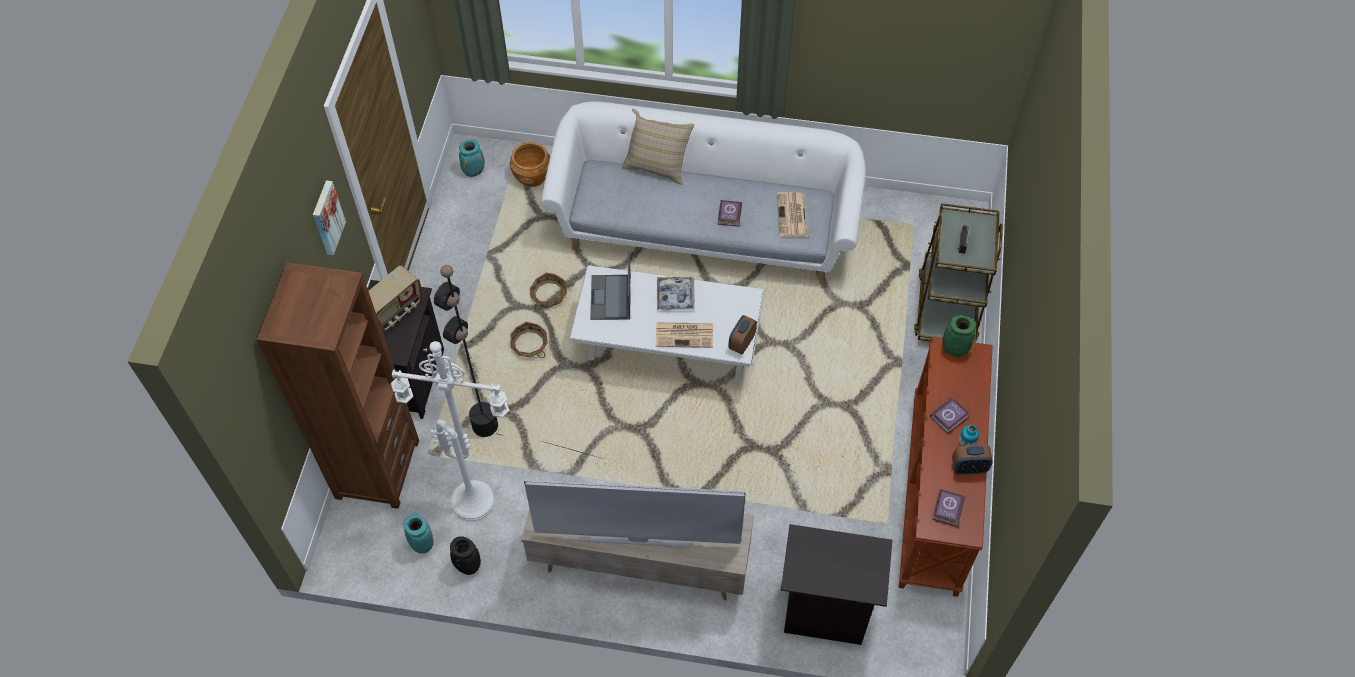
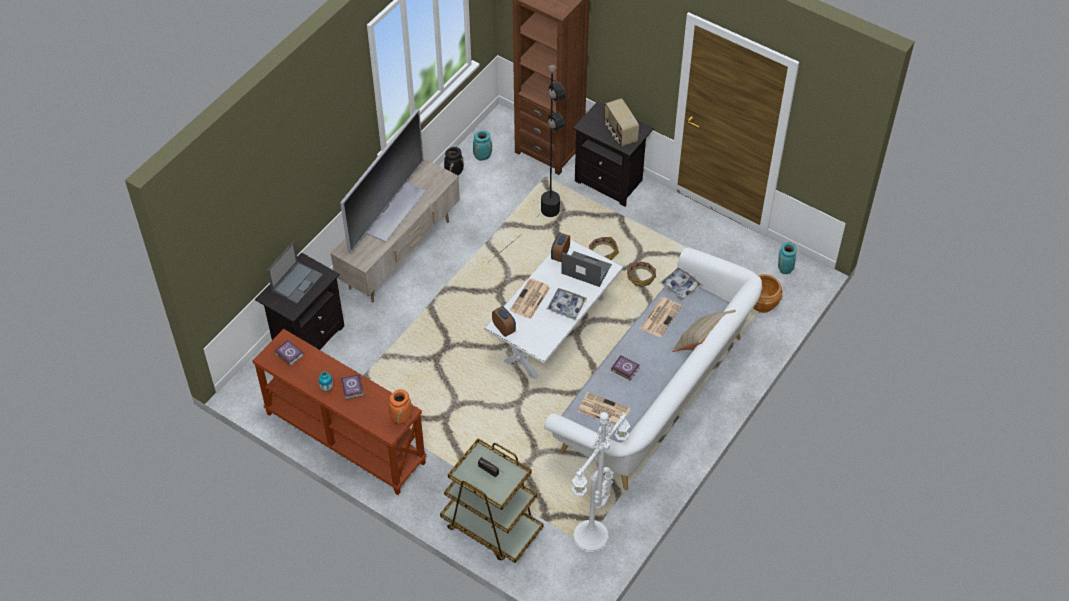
camera: 115 degrees right, 5 degrees down
(326, 217) = (643, 42): picture -> none
(475, 499) = (498, 190): white floor lamp -> white floor lamp (592, 539)
(587, 206) = (680, 286): none -> tray
(641, 208) = (660, 317): none -> newspaper
(831, 567) = (297, 282): none -> laptop
(953, 350) = (401, 418): green vase -> orange vase
(968, 468) = (309, 380): alarm clock -> alarm clock (560, 255)

